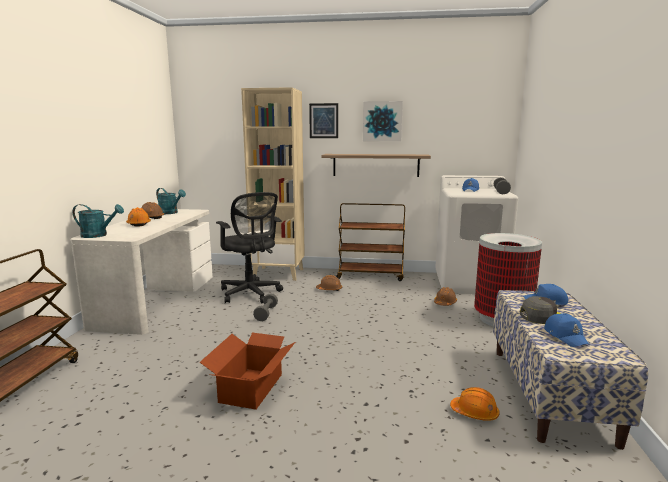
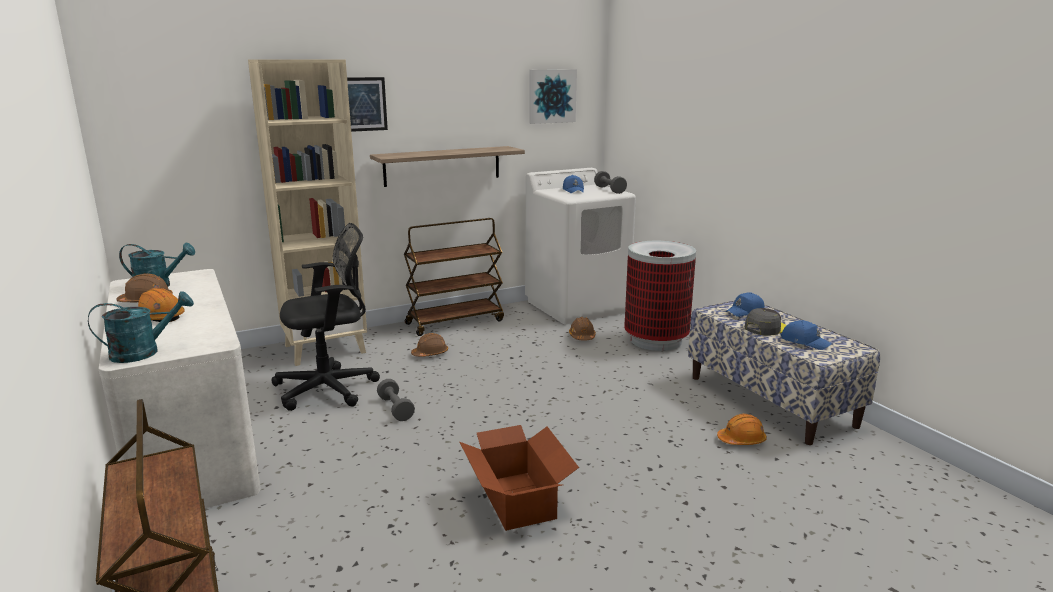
camera: 35 degrees left, 5 degrees up
(251, 294) = (330, 388): black office chair -> black office chair turned 45 degrees counterclockwise
(382, 121) = (447, 103): picture -> picture (551, 96)

